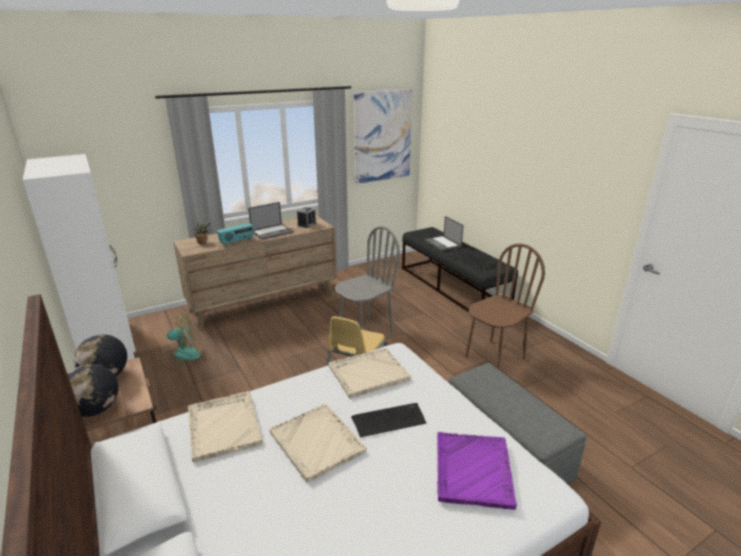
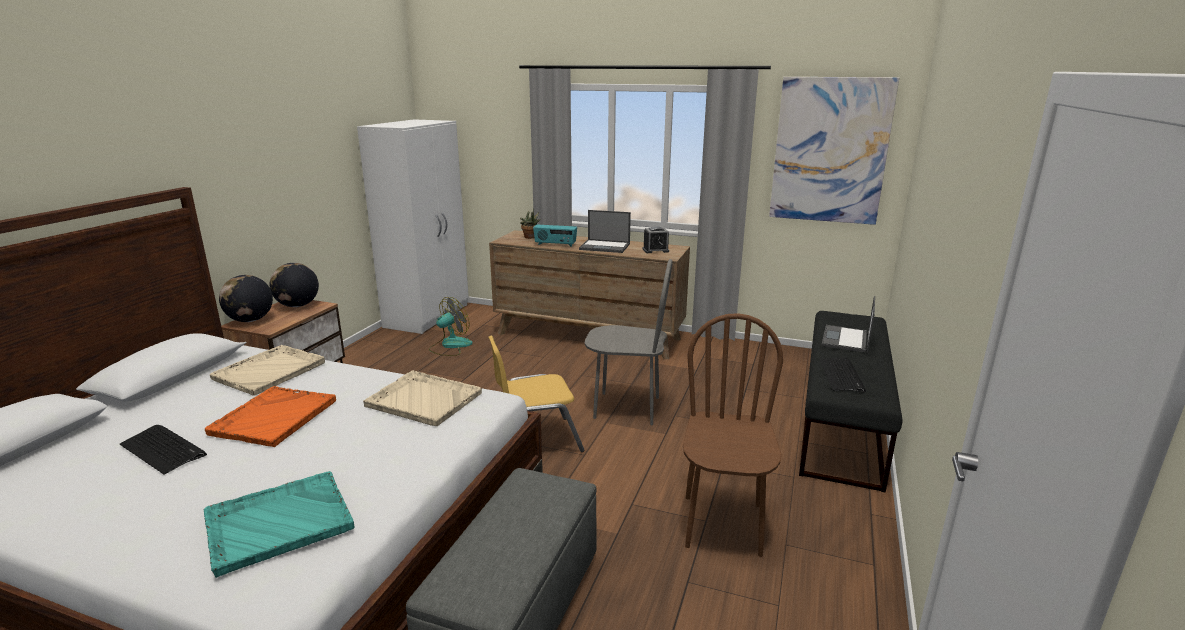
camera: 50 degrees right, 5 degrees down
(180, 356) = (450, 346): fan -> fan turned 75 degrees counterclockwise
(317, 442) = (273, 418): beige tray -> orange tray
(389, 420) = (344, 441): keyboard -> keyboard (163, 449)
(473, 470) = (277, 522): purple tray -> turquoise tray
(494, 357) = (723, 525): brown chair -> brown chair turned 90 degrees counterclockwise

